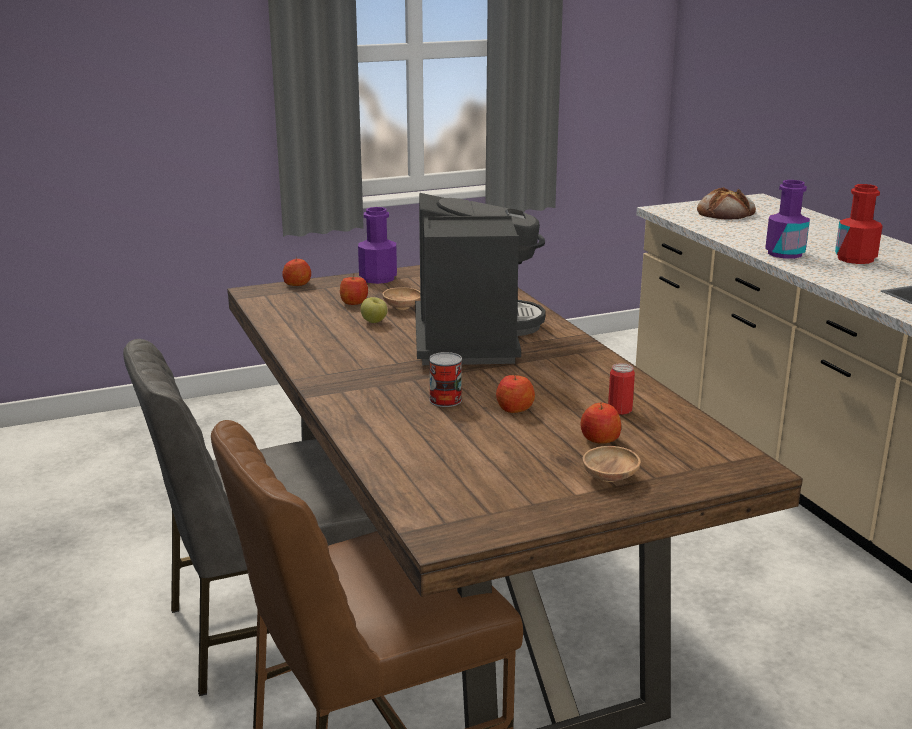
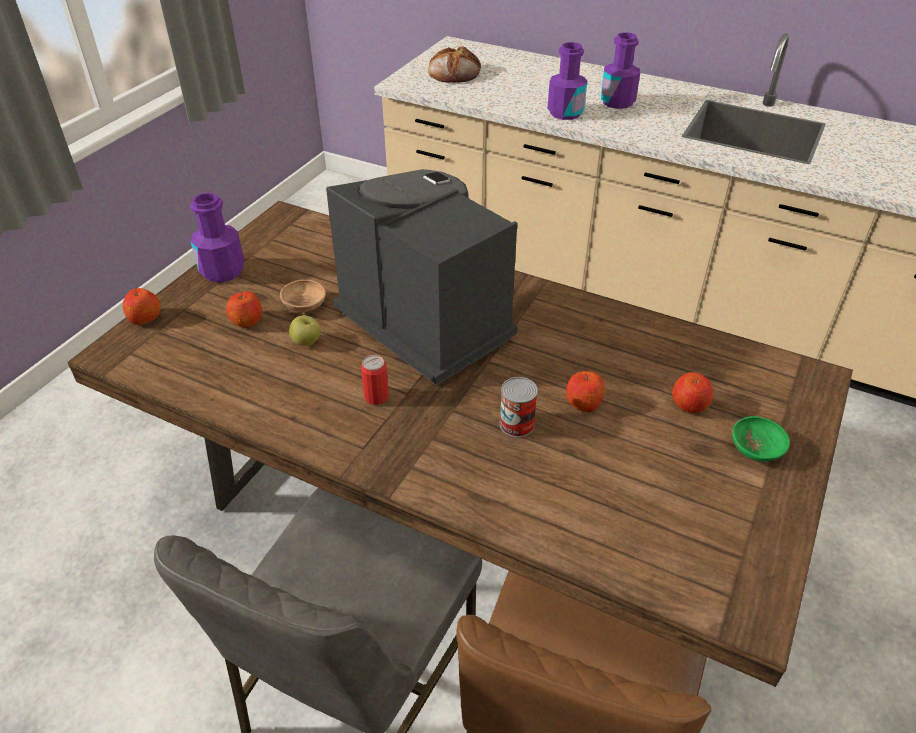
camera: 40 degrees left, 20 degrees up
(610, 477) = (756, 449): brown bowl -> green bowl
(620, 410) = (655, 358): can -> can (376, 397)
(855, 259) = (617, 102): red bottle -> purple bottle

